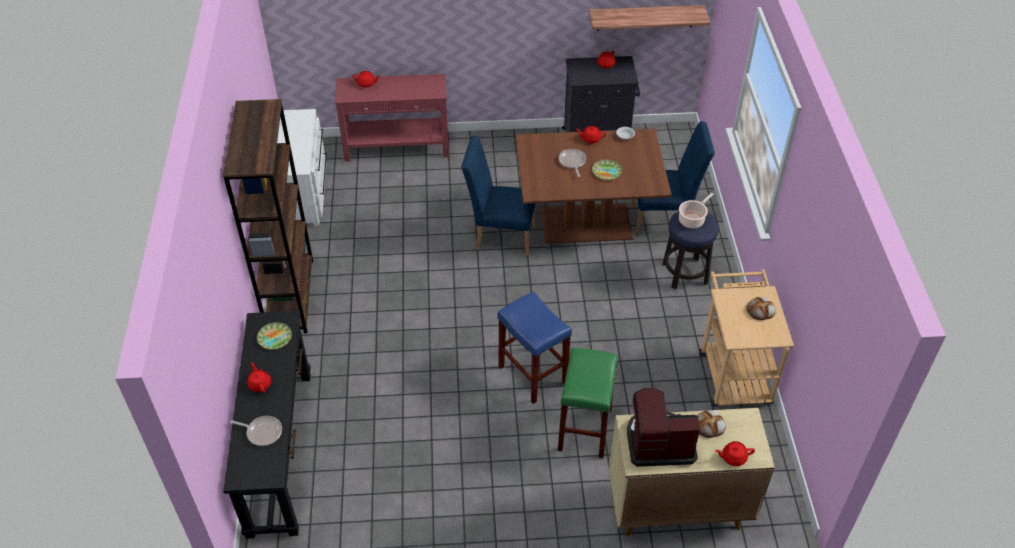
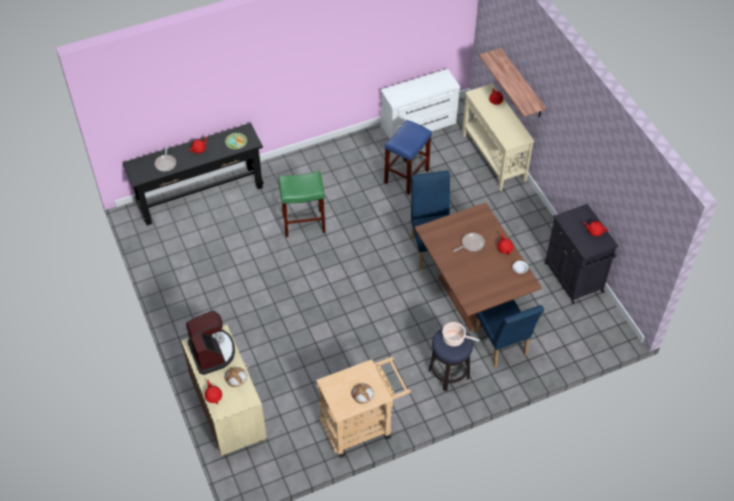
camera: 70 degrees right, 5 degrees up
(290, 296) = (321, 154): brown bookcase -> none
(397, 147) = (493, 158): red console table -> beige console table
(532, 374) = (309, 303): blue stool -> blue stool (406, 176)
(585, 430) = (273, 346): green stool -> green stool (303, 223)
(606, 171) = (472, 267): plate -> none
(645, 17) = (631, 227): shelf -> shelf (522, 84)

